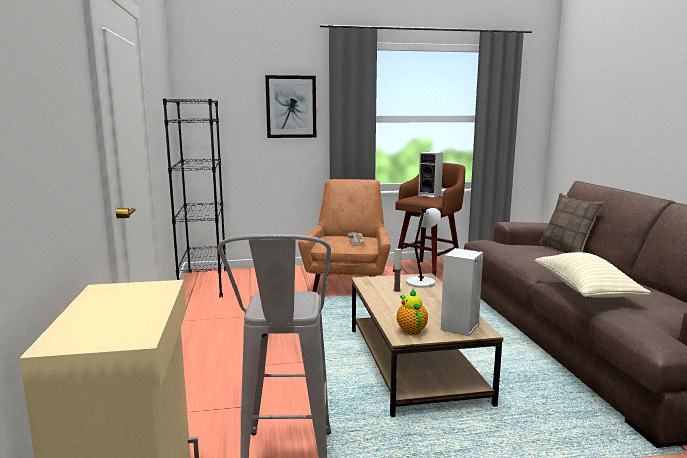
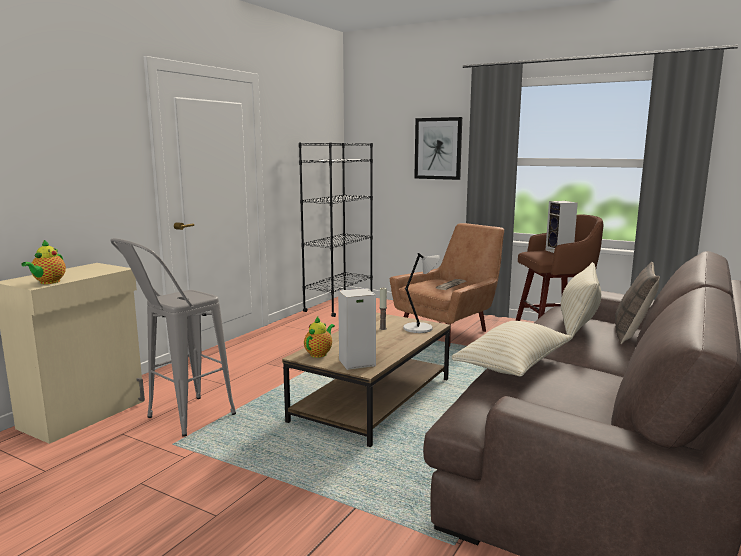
camera: 40 degrees right, 0 degrees up
(136, 329) = (48, 282): none -> teapot
(532, 250) = (578, 325): none -> beige pillow

